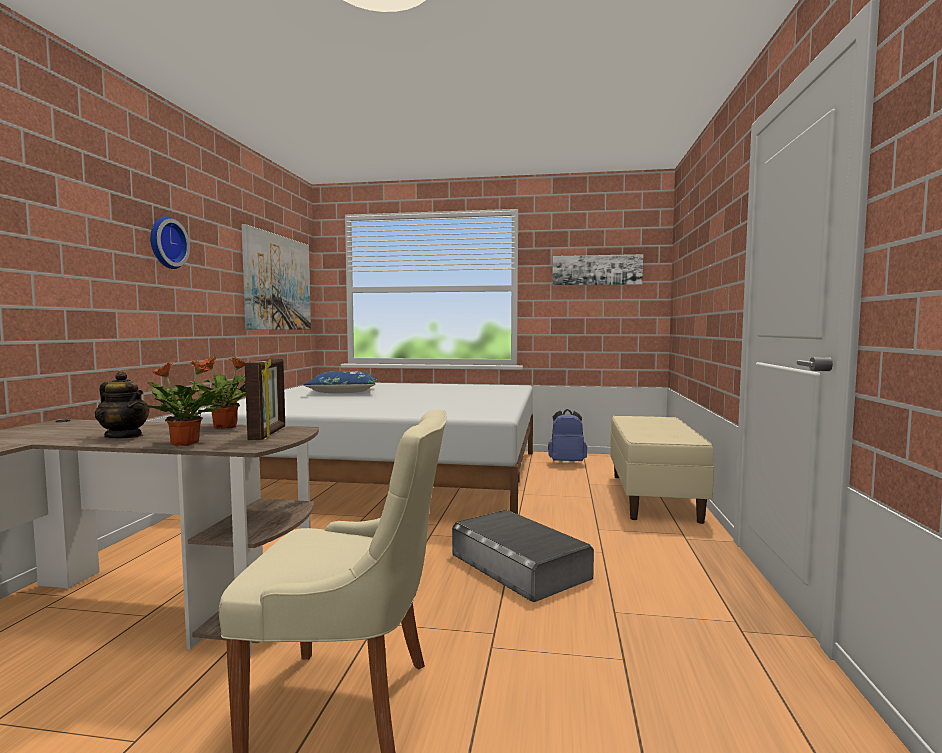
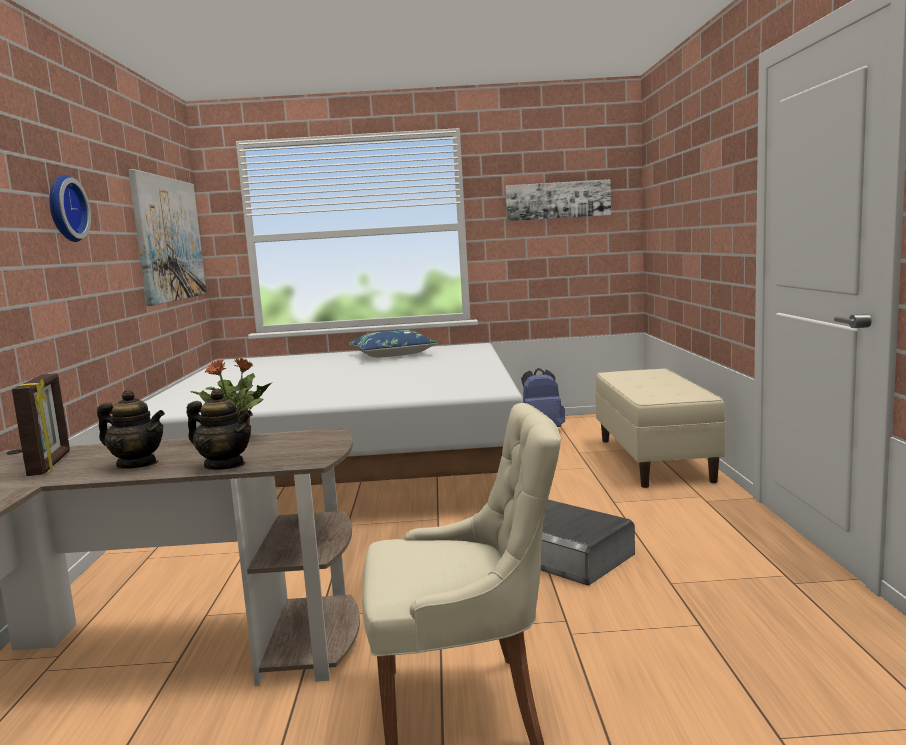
camera: 10 degrees left, 5 degrees up
(184, 443) = (225, 465): potted plant -> teapot
(268, 434) = (302, 443): picture frame -> picture frame (51, 464)
(343, 392) = (273, 373): blue pillow -> blue pillow (392, 354)

